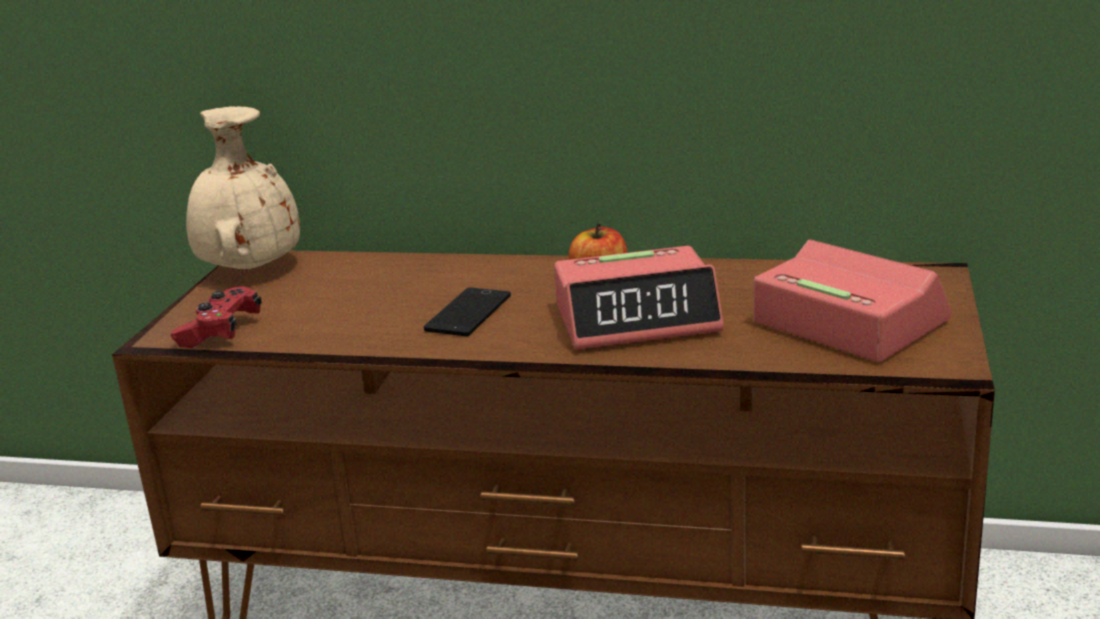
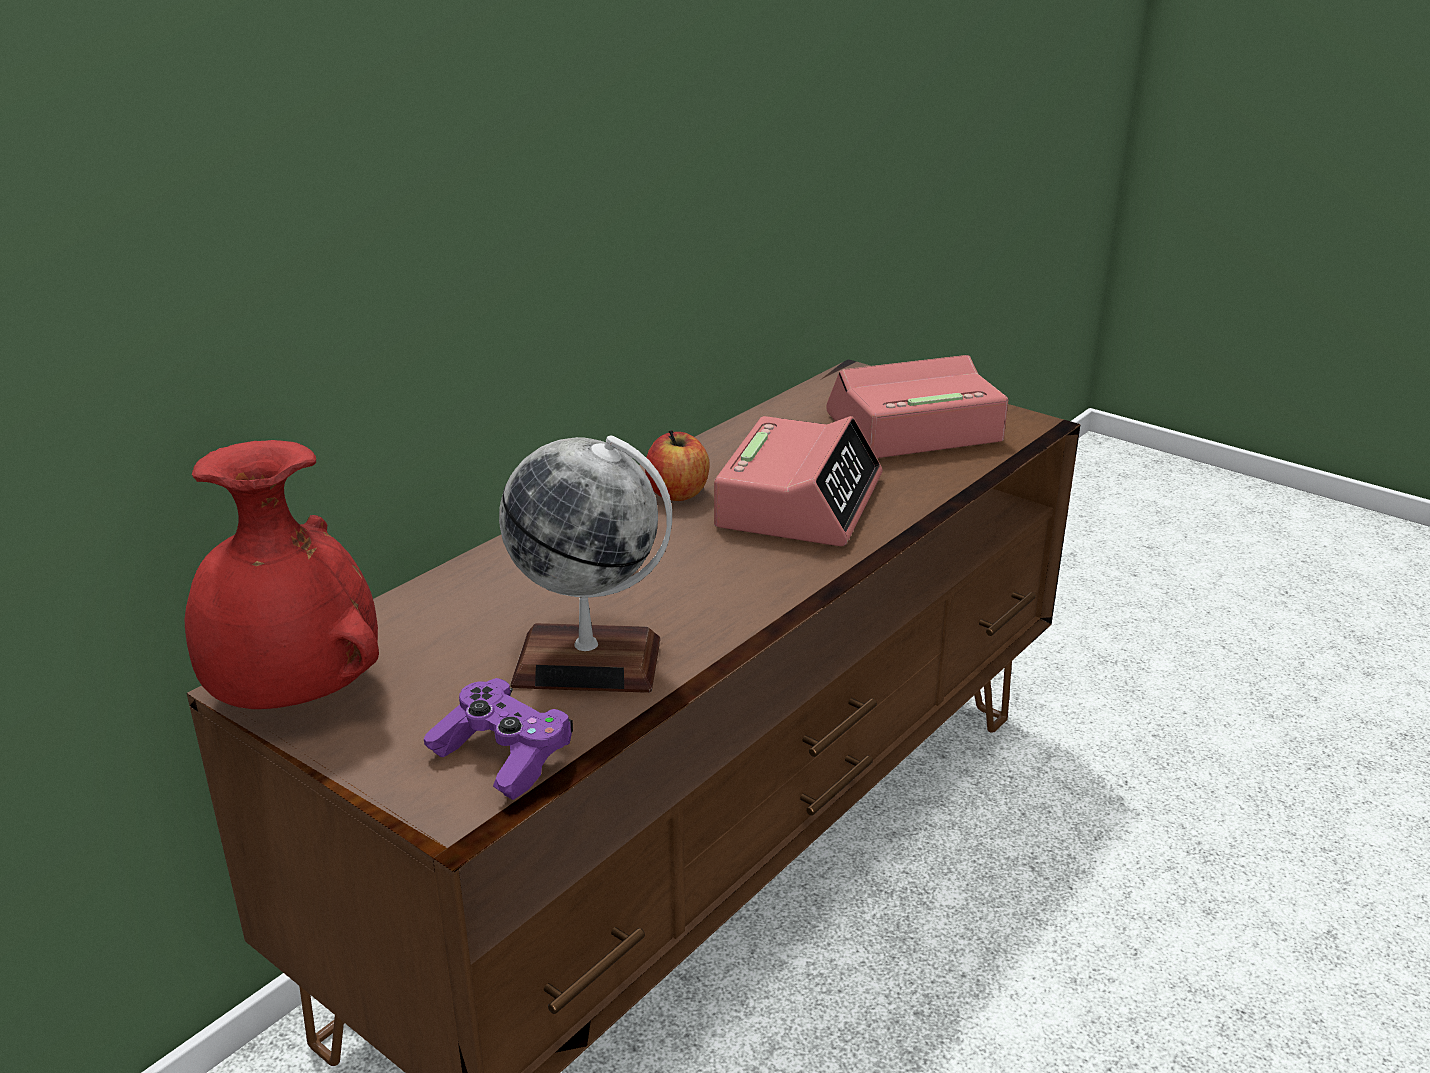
camera: 65 degrees left, 5 degrees up
(220, 332) = (502, 756): red game controller -> purple game controller
(249, 269) = (292, 695): beige vase -> red vase
(338, 322) = (588, 662): none -> globe
(468, 313) = (672, 578): phone -> none

